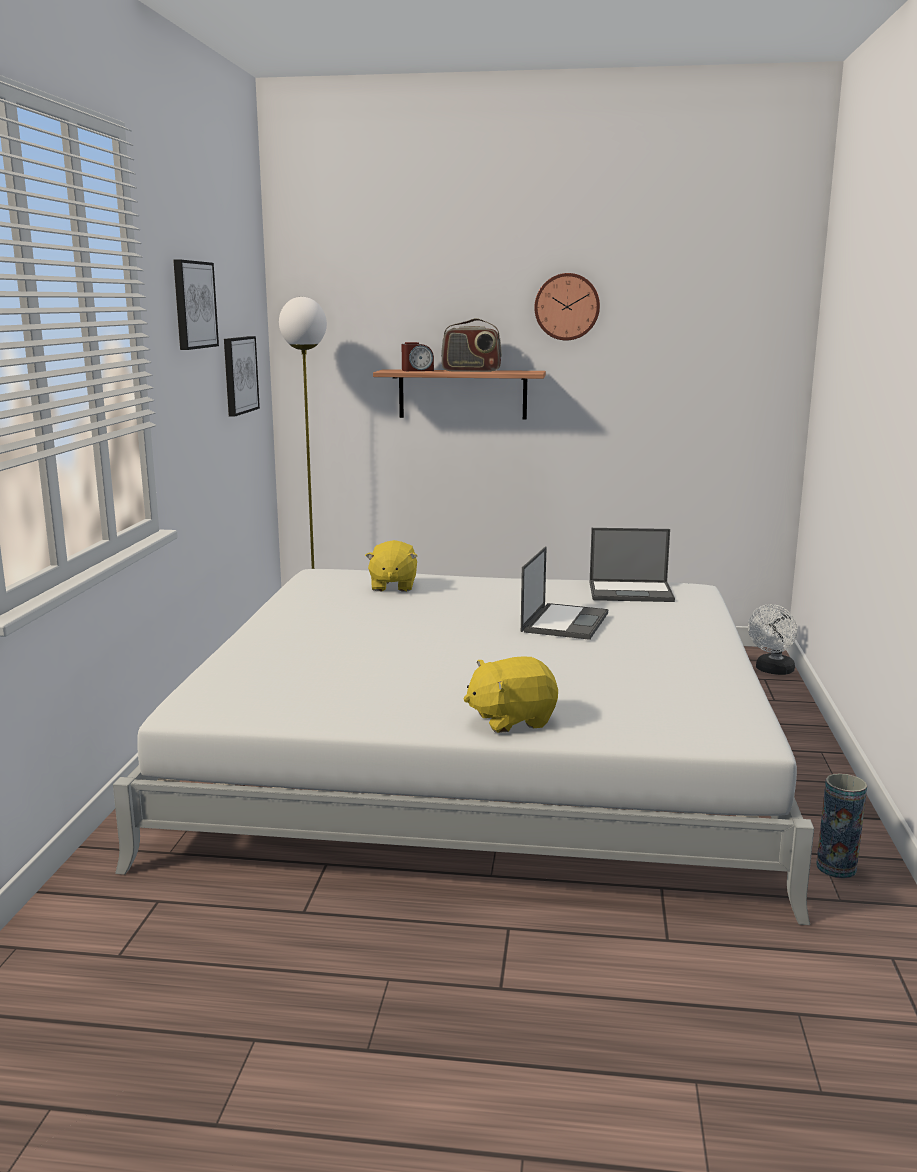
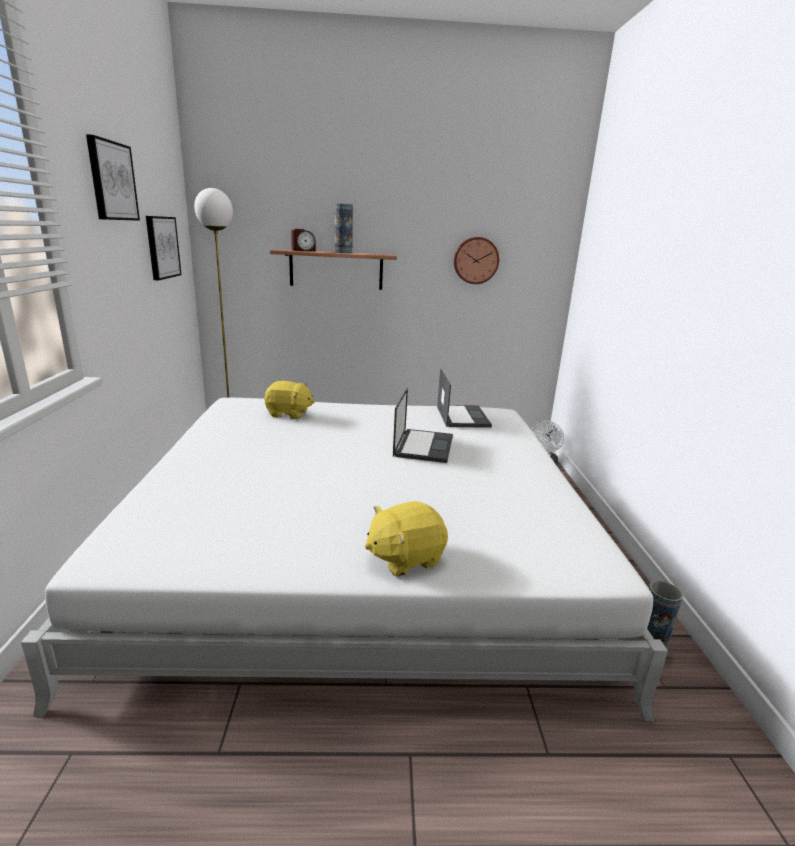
camera: 10 degrees left, 5 degrees up
(392, 586) = (289, 414): yellow plush toy -> yellow plush toy turned 75 degrees counterclockwise
(471, 371) = (343, 252): radio -> vase
(567, 306) = (412, 207): wall clock -> wall clock (475, 260)
(631, 592) = (462, 416): laptop -> laptop turned 90 degrees counterclockwise

